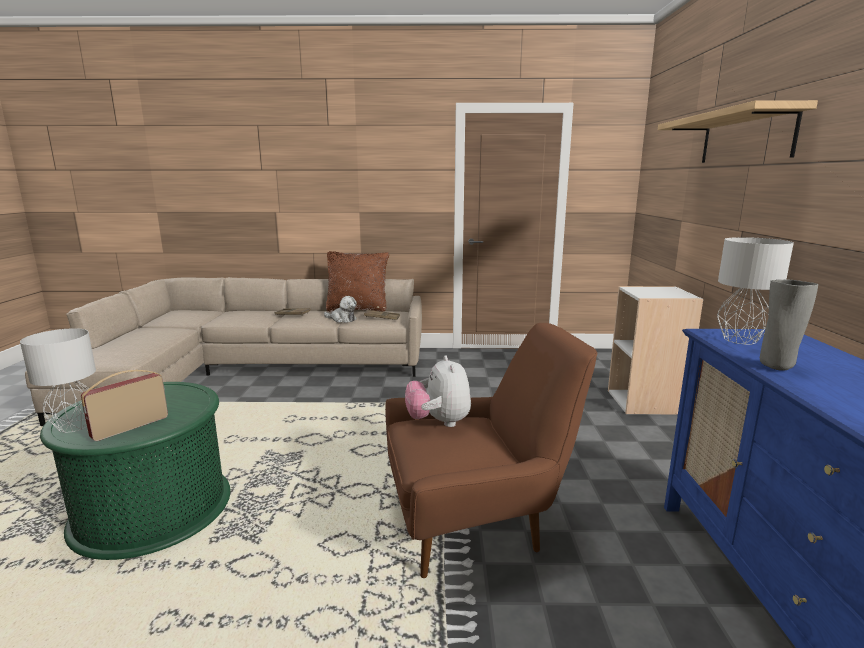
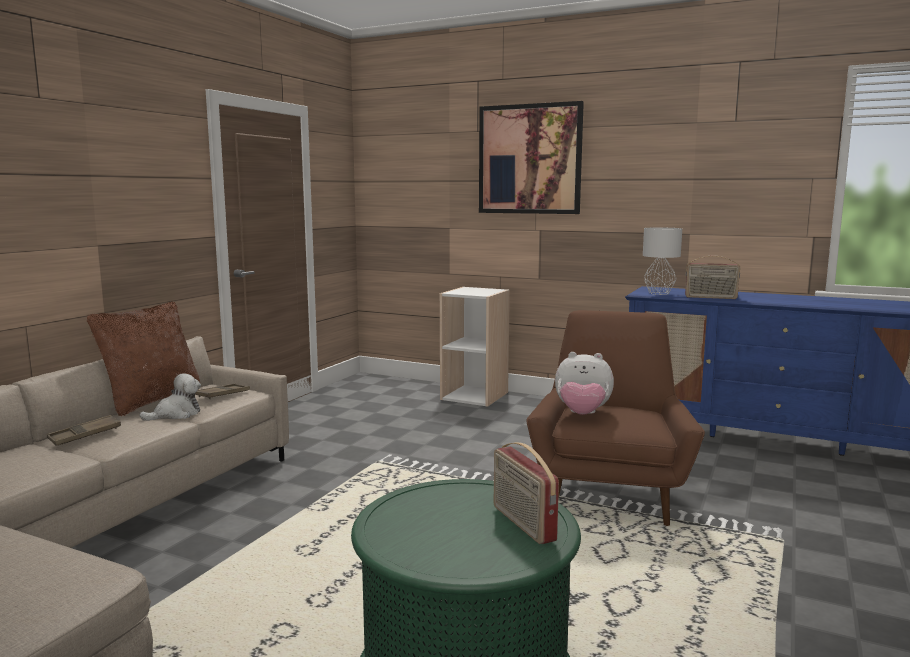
camera: 65 degrees left, 5 degrees down
(76, 425) = (490, 558): grey table lamp -> none
(745, 137) = (529, 159): shelf -> picture
(776, 367) = (710, 297): grey vase -> radio

